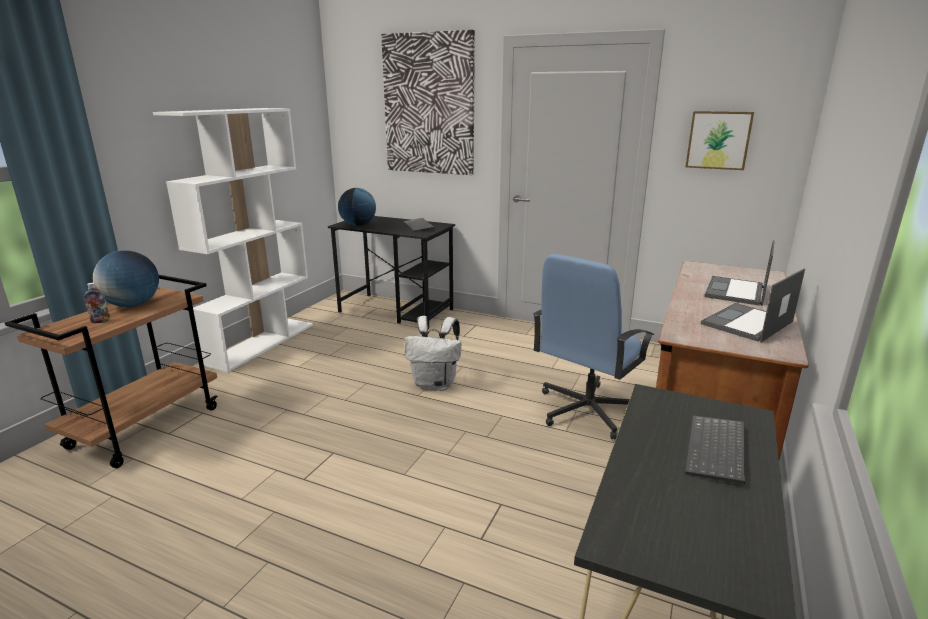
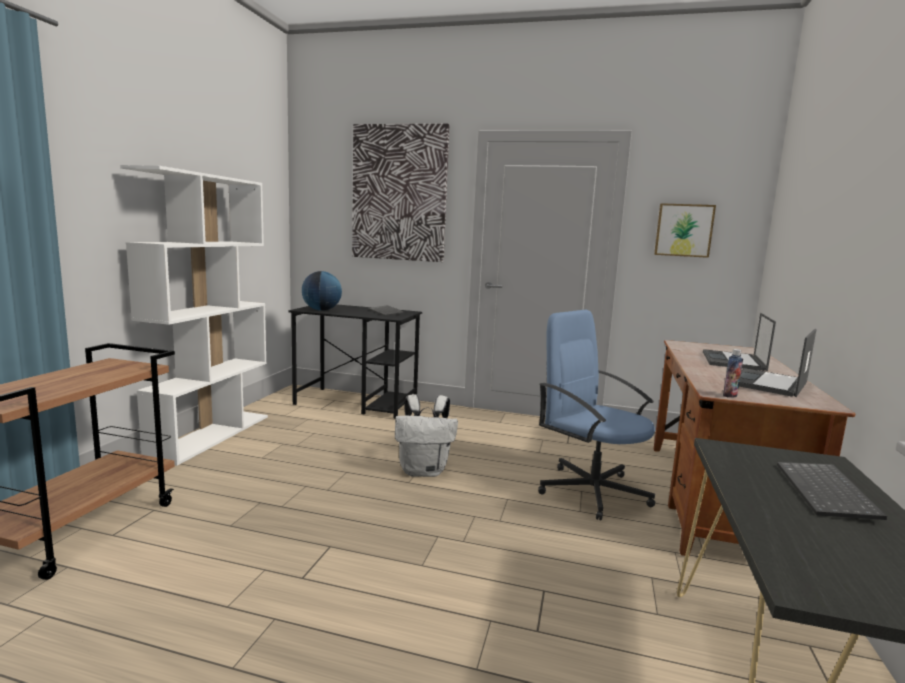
camera: 10 degrees left, 10 degrees down
(100, 321) = (45, 388): bottle -> bottle (730, 395)
(132, 305) = (82, 373): globe -> none
(586, 410) = (592, 491): blue office chair -> blue office chair turned 105 degrees clockwise

